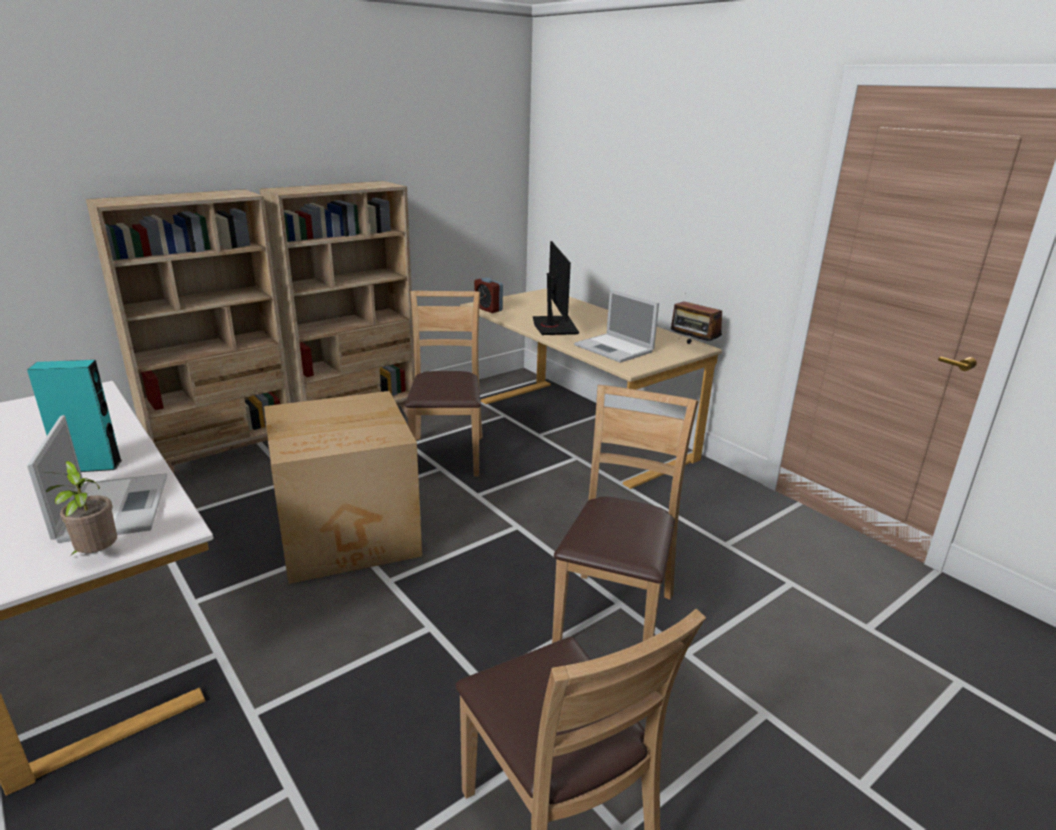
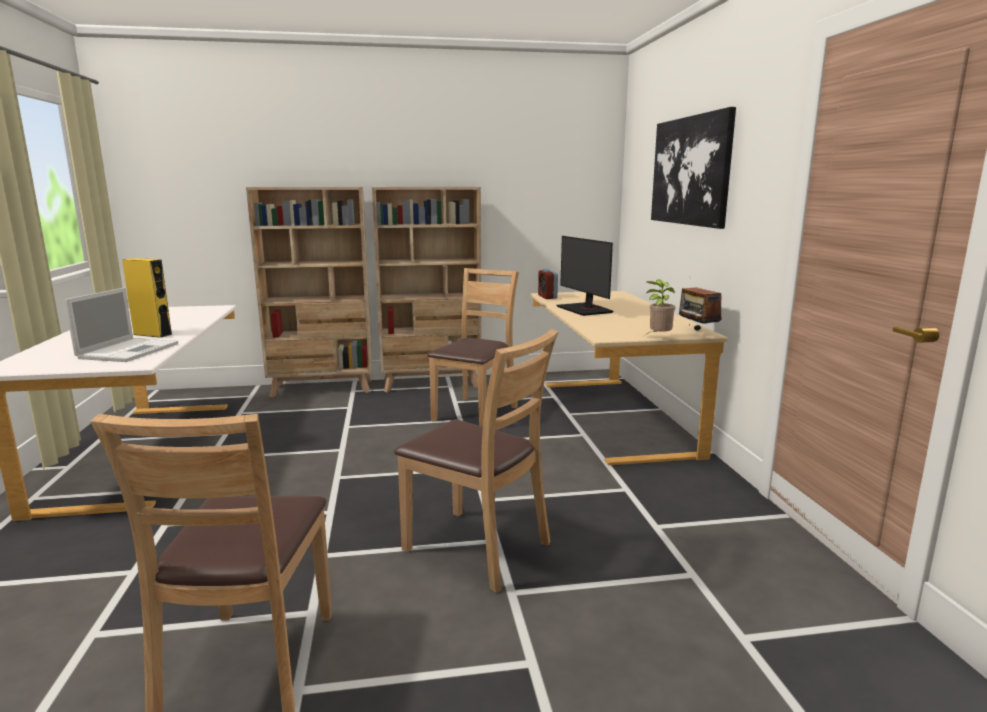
camera: 30 degrees right, 10 degrees down
(90, 466) = (152, 334): turquoise speaker -> yellow speaker
(96, 555) = (83, 366): potted plant -> potted plant (658, 337)
(350, 534) = (346, 444): cardboard box -> none
(554, 326) = (585, 309): monitor -> monitor turned 135 degrees clockwise
(614, 618) = (477, 548): brown chair -> brown chair turned 75 degrees clockwise
(615, 349) = (614, 326): laptop -> none
(654, 175) = (690, 171): none -> picture

